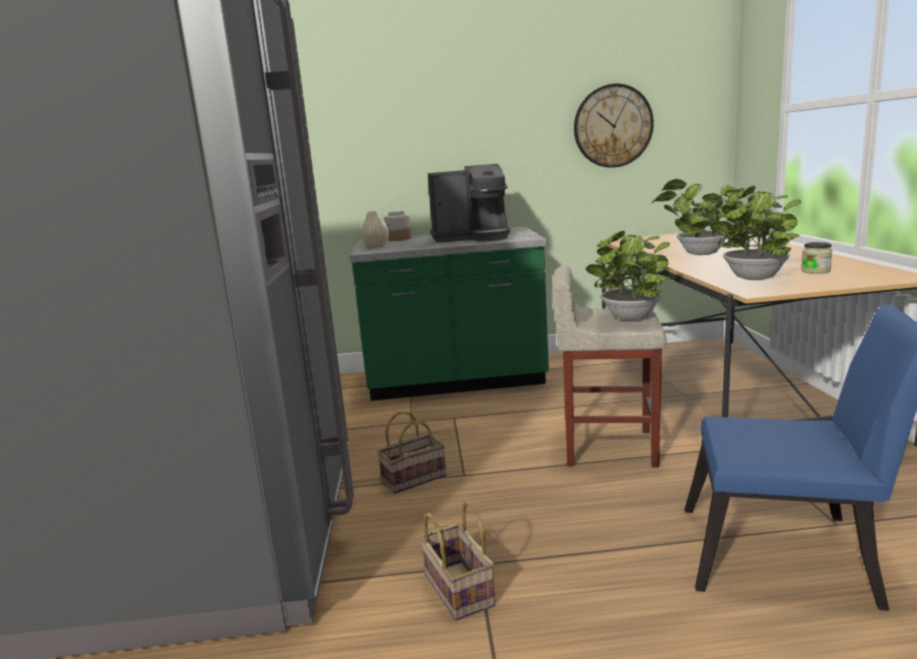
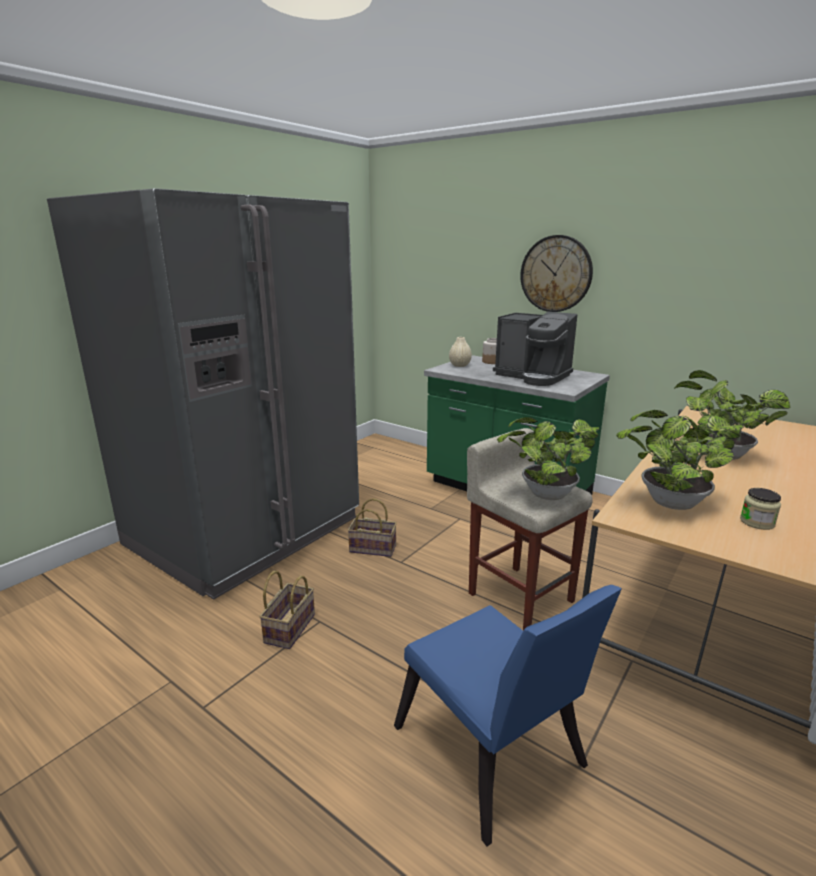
camera: 40 degrees right, 5 degrees up
(613, 126) = (729, 290): wall clock -> wall clock (556, 274)

